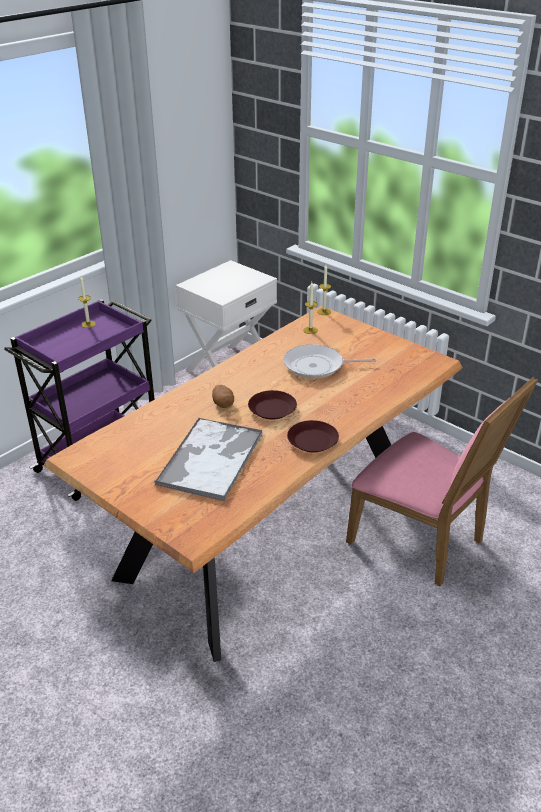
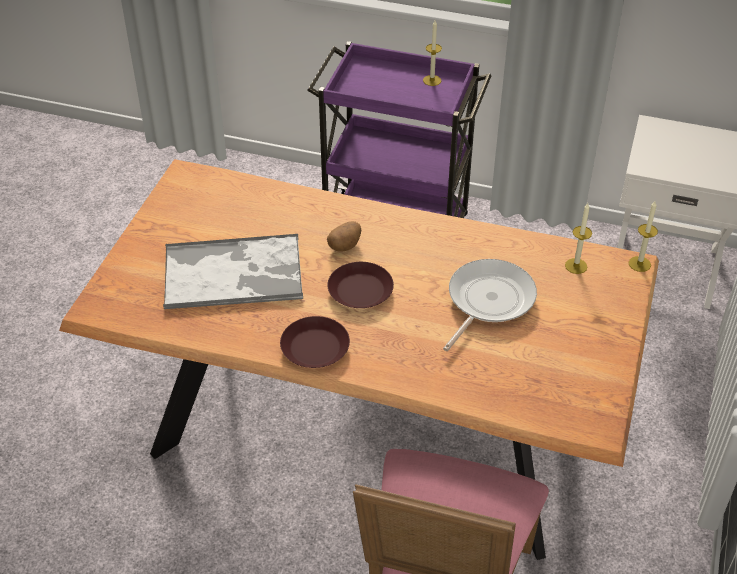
camera: 65 degrees right, 10 degrees up
(317, 366) = (488, 301): frying pan -> frying pan turned 60 degrees clockwise

